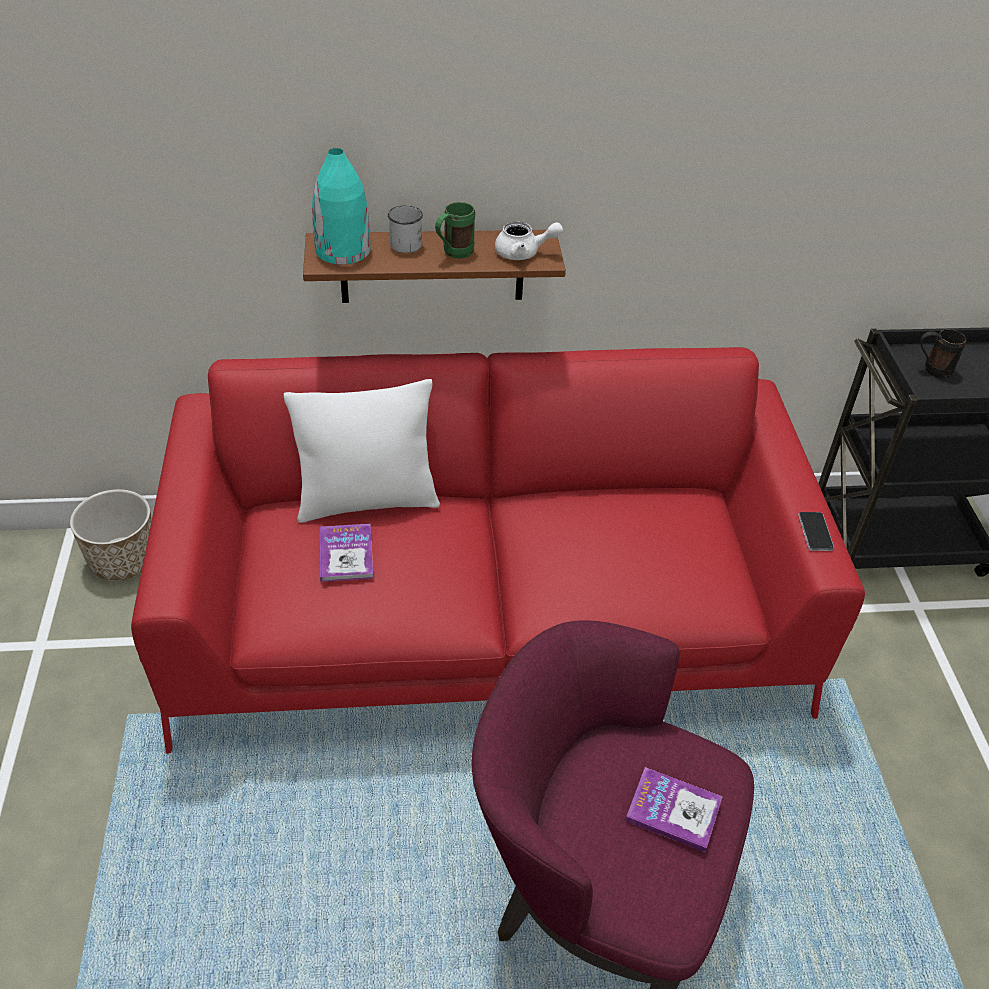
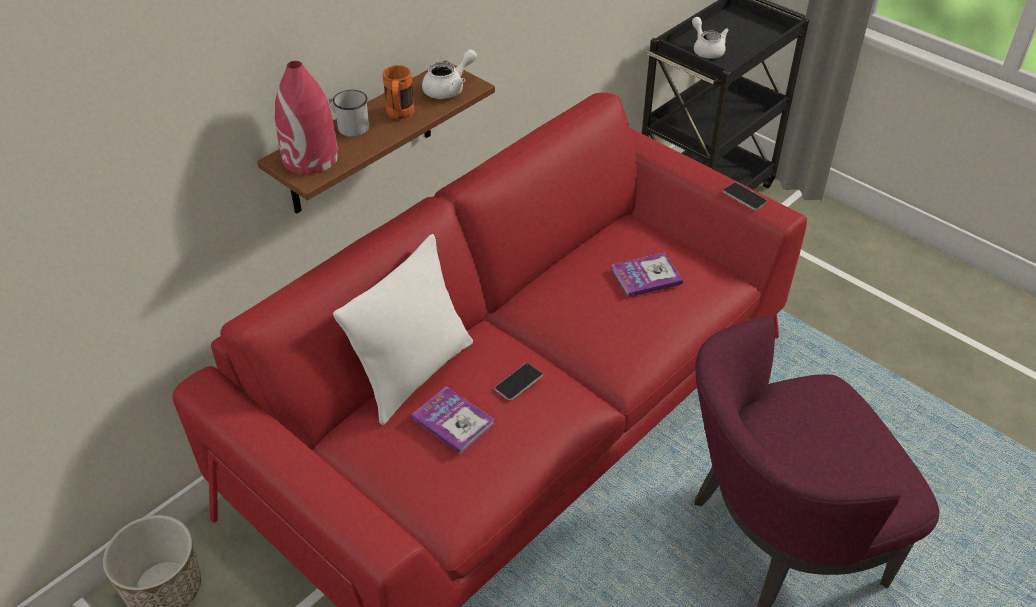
camera: 40 degrees left, 0 degrees up
(342, 250) = (310, 158): turquoise vase -> red vase
(432, 561) = (518, 382): none -> phone
(453, 253) = (399, 115): green mug -> orange mug
(673, 810) = (839, 430): book -> book (646, 276)
(931, 369) = (706, 49): black mug -> white teapot

